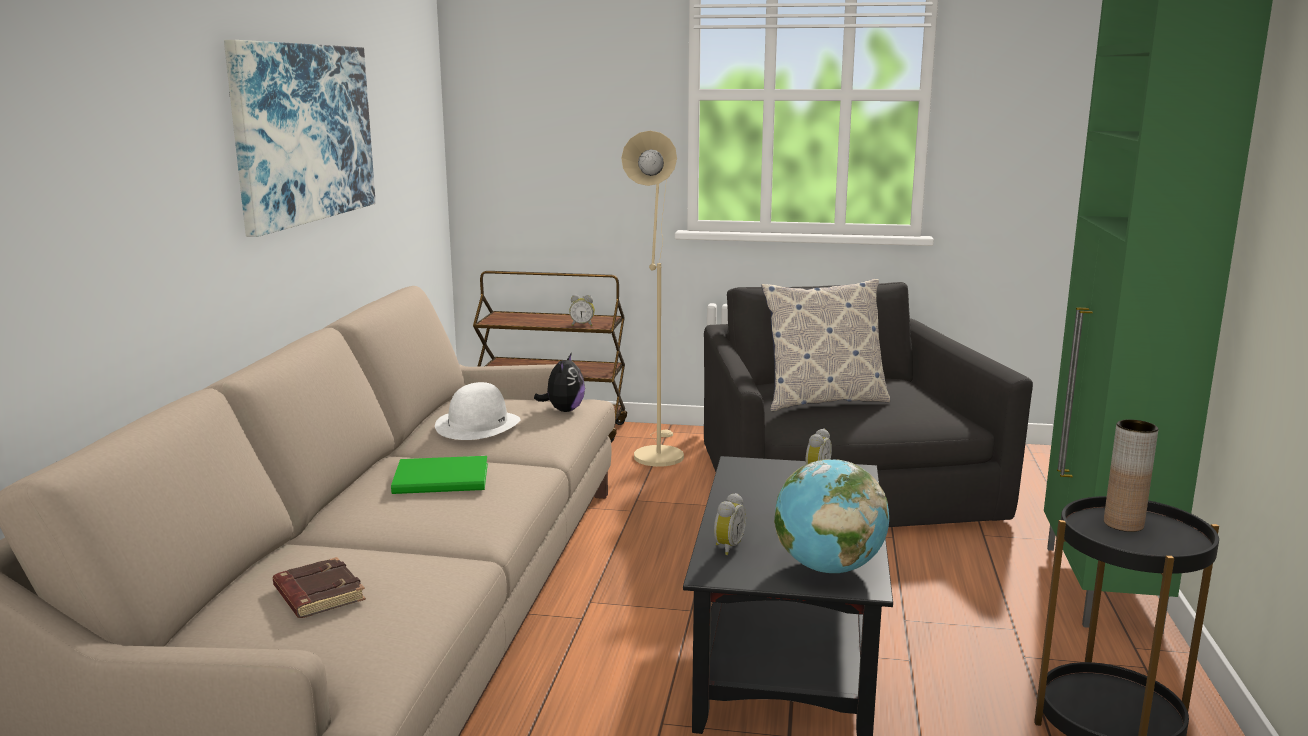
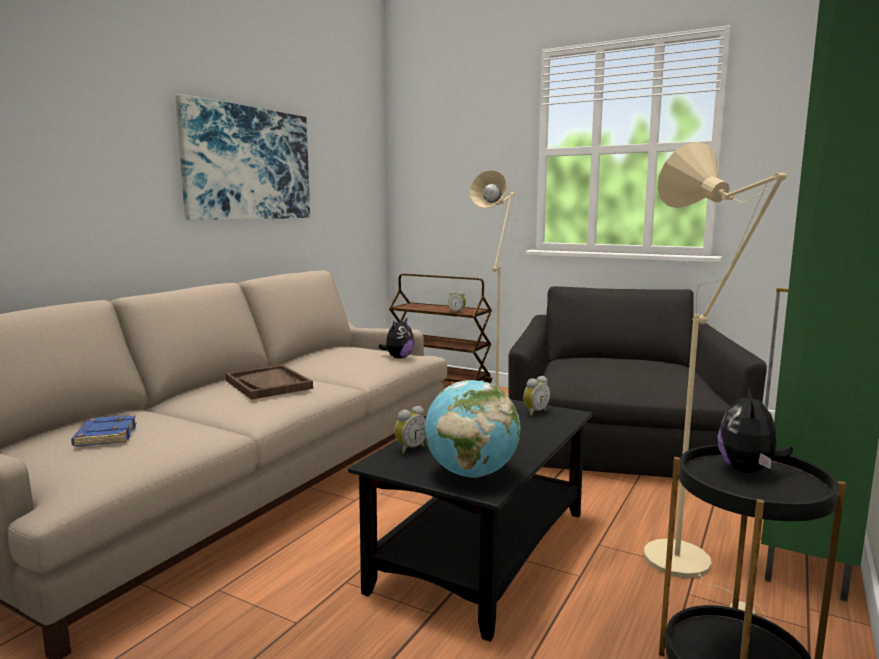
camera: 20 degrees right, 5 degrees down
(317, 595) = (105, 435): brown book -> blue book
(444, 479) = (268, 384): green book -> brown tray
(478, 424) = (331, 359): white hat -> none
(823, 400) = (596, 370): pillow -> none
(1006, 627) = (688, 566): none -> beige floor lamp
(1123, 524) = (748, 471): brown vase -> plush toy

